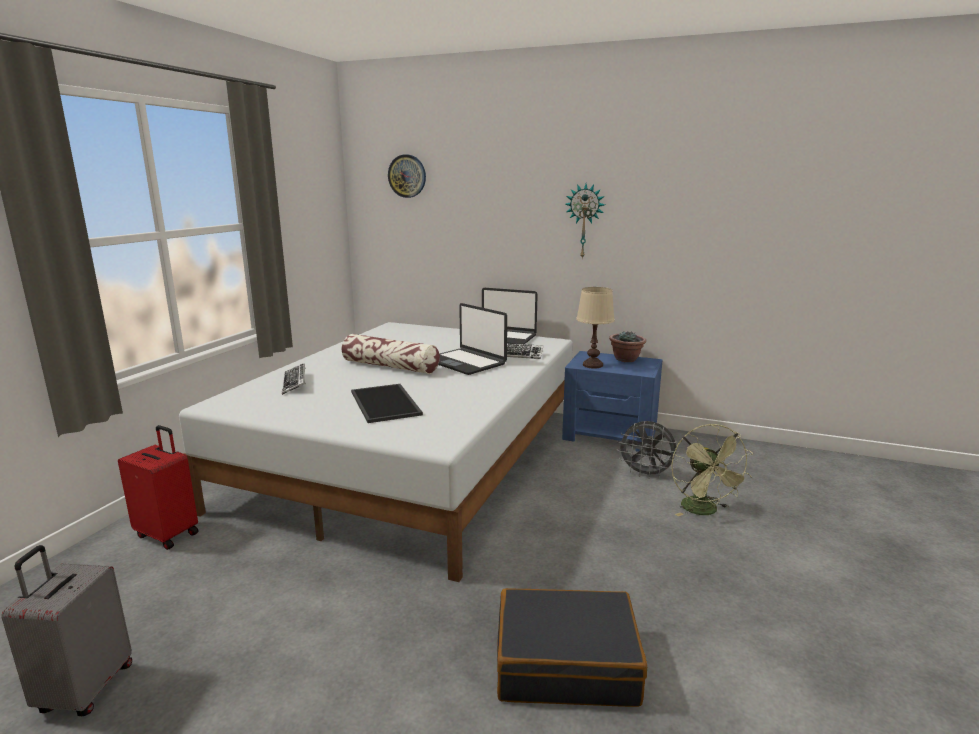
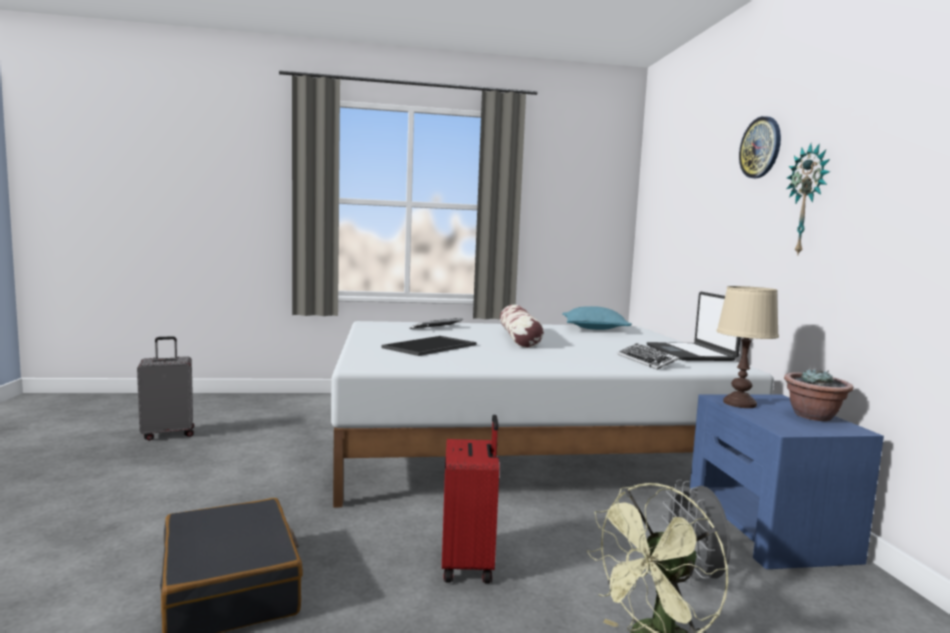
camera: 60 degrees right, 10 degrees down
(169, 534) = (326, 406): red suitcase -> red suitcase (469, 564)
(381, 335) = (594, 328): none -> turquoise pillow
(407, 176) = (672, 168): wall clock -> wall clock (760, 147)
(466, 362) = (579, 352): laptop -> none

